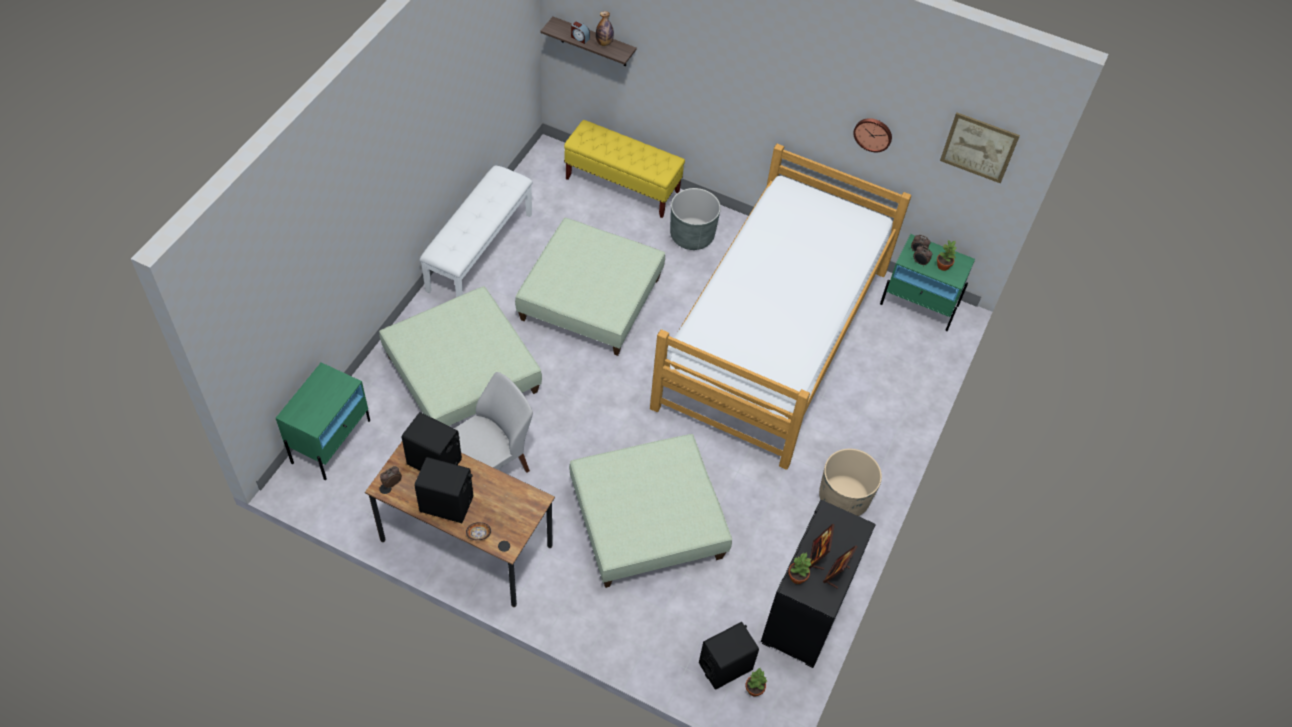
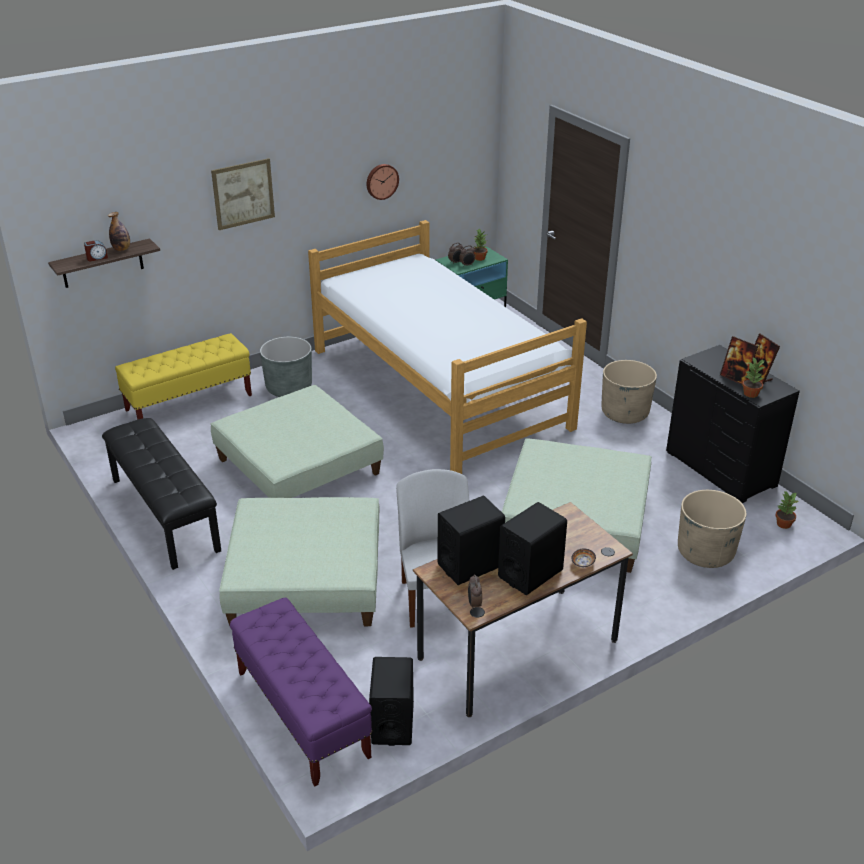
camera: 55 degrees left, 20 degrees down
(331, 441) = (302, 714): green nightstand -> purple bench
(479, 251) = (164, 514): white bench -> black bench
(669, 636) = (705, 552): none -> beige planter
(725, 666) = (753, 531): black speaker -> black speaker (392, 723)
(979, 147) = (459, 136): picture -> picture (243, 194)

